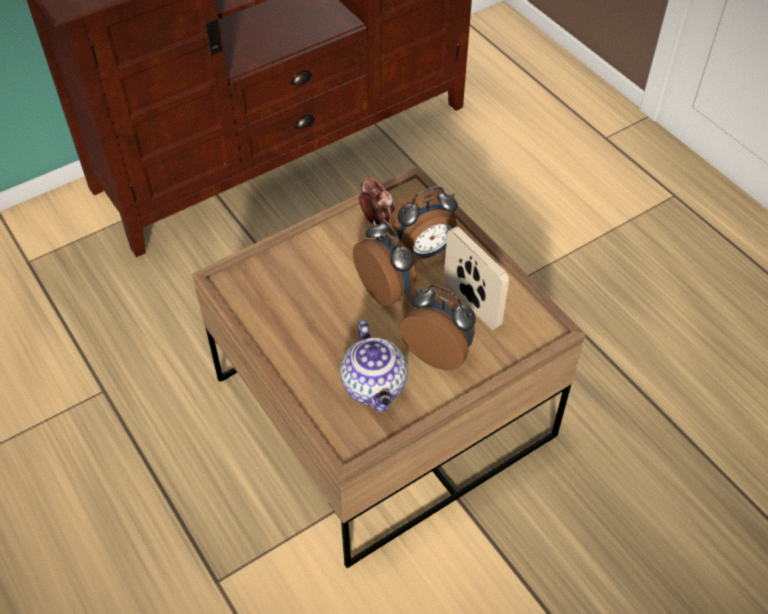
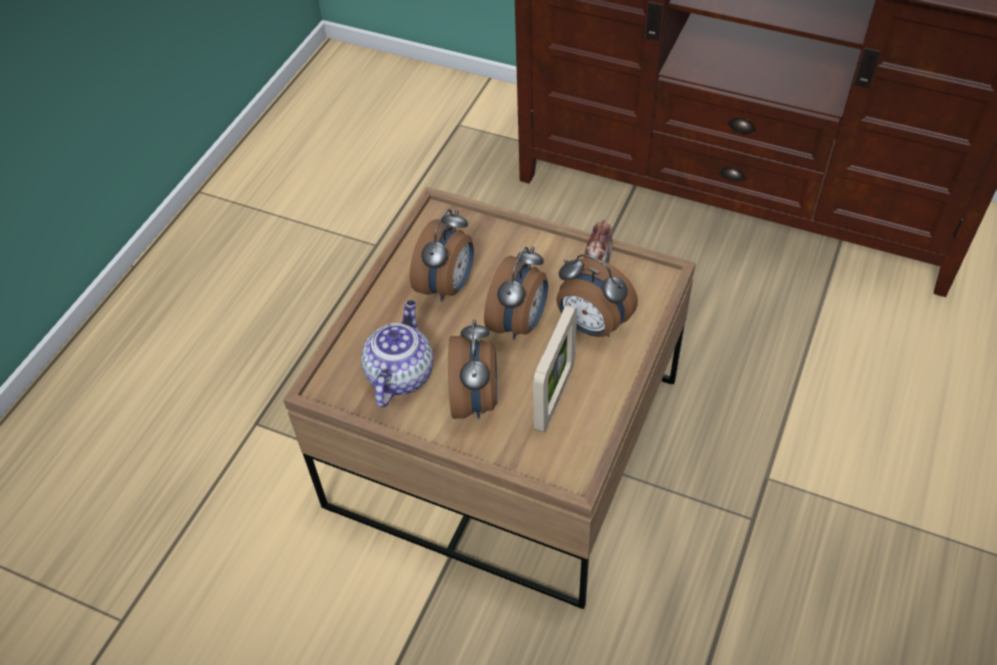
camera: 60 degrees right, 0 degrees up
(311, 314) = (447, 286): none -> alarm clock
(375, 387) = (400, 374): teapot -> teapot turned 150 degrees clockwise

